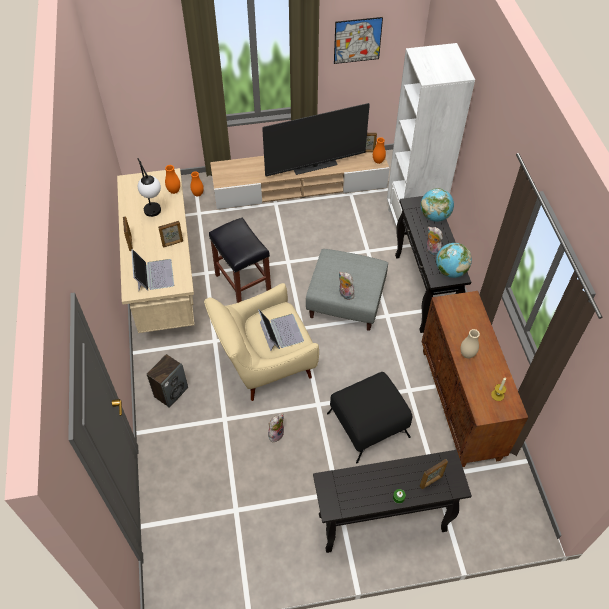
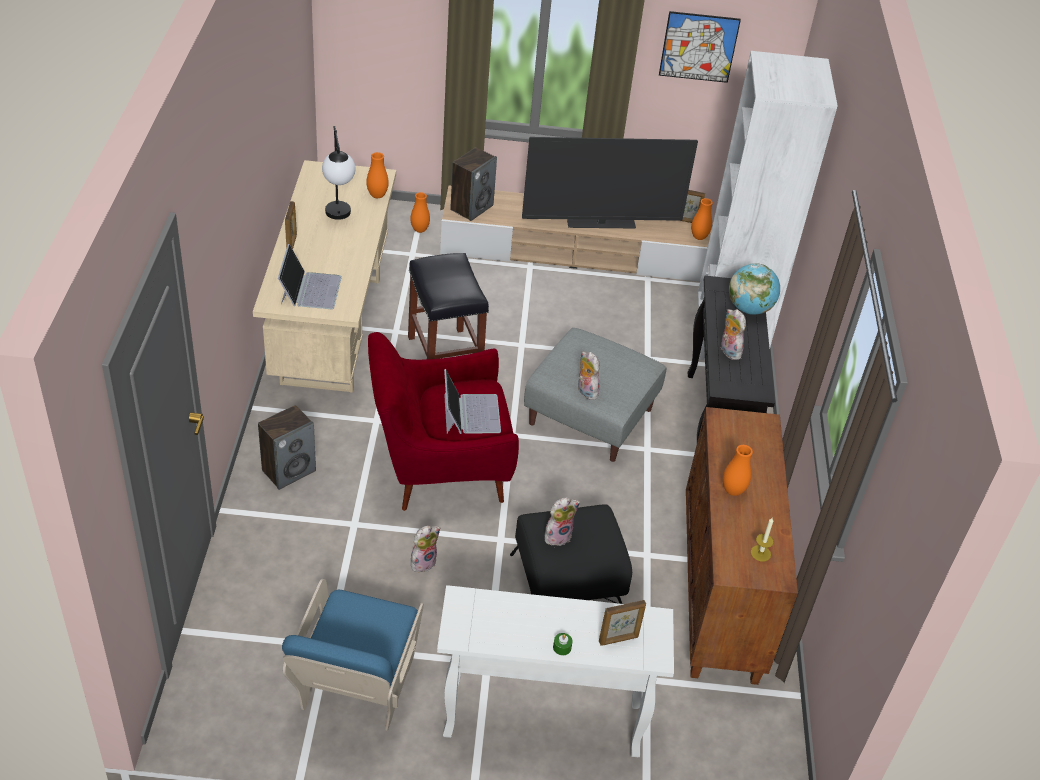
camera: 10 degrees right, 10 degrees down
(173, 243) = (351, 258): picture frame -> none
(230, 175) = (471, 207): none -> speaker
(263, 535) = (357, 689): none -> blue armchair
(264, 364) = (438, 468): beige armchair -> red armchair
(361, 404) = (558, 535): none -> plush toy
(381, 523) = (541, 720): black console table -> white console table
(450, 271) = (748, 382): globe -> none
(467, 354) = (733, 491): beige vase -> orange vase

